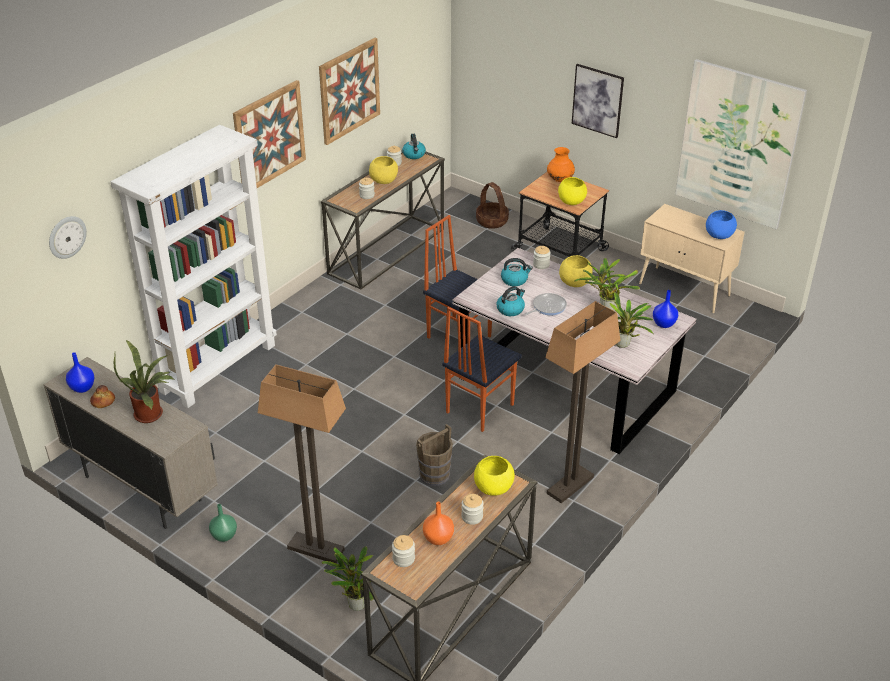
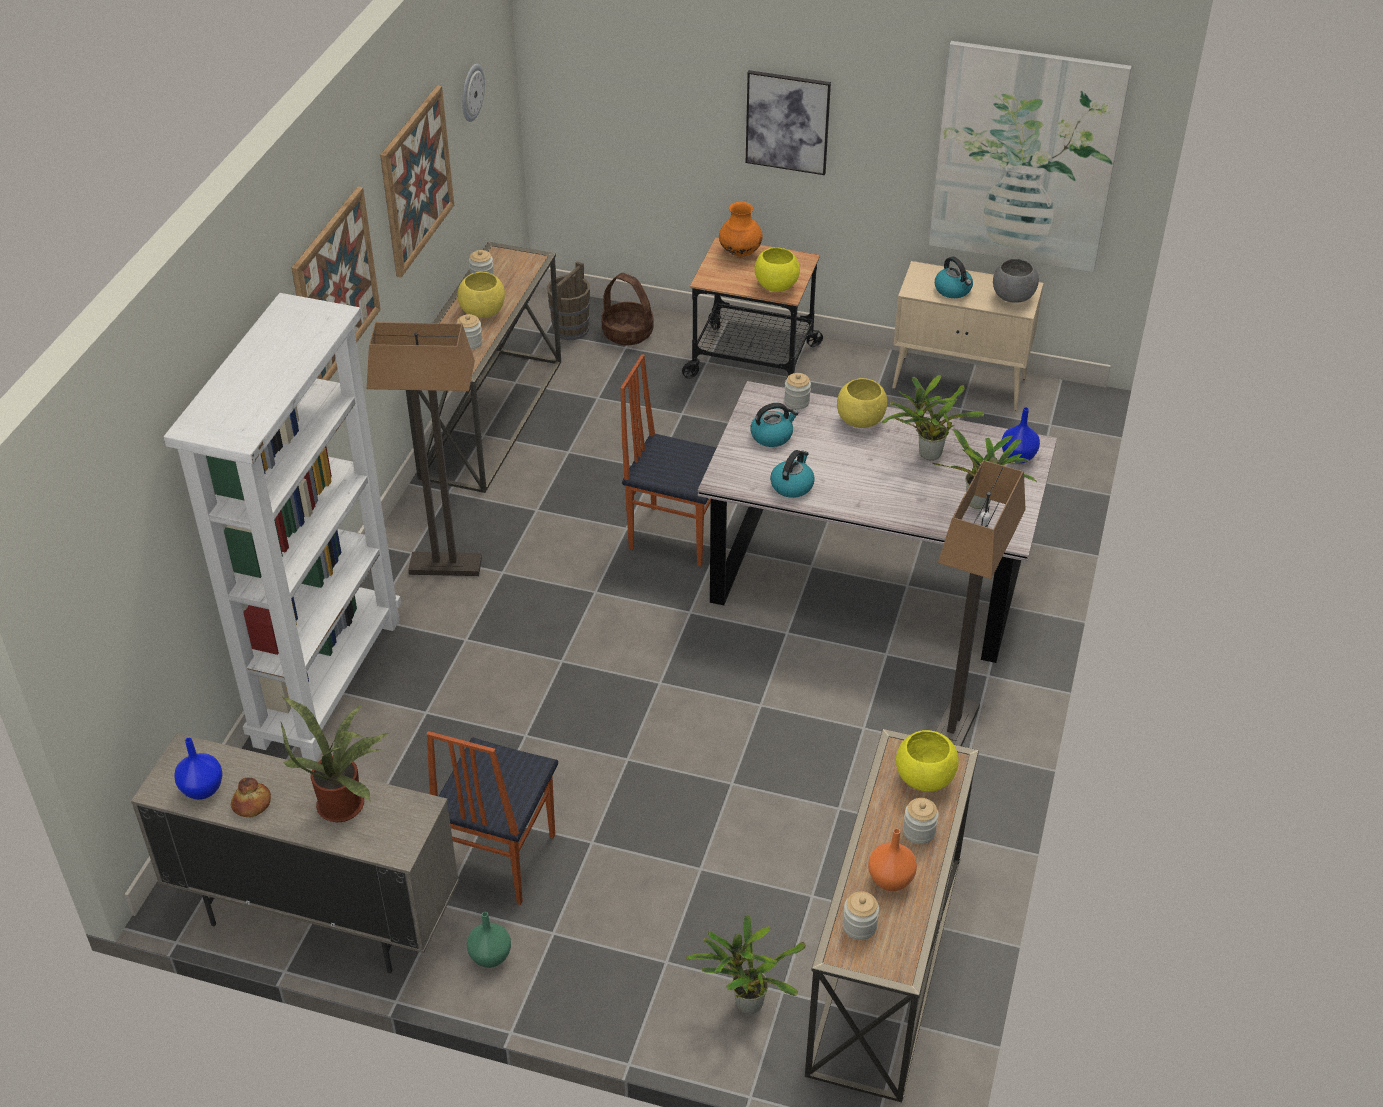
camera: 20 degrees left, 5 degrees up
(66, 237) = (119, 548): wall clock -> wall clock (471, 92)
(315, 549) = (641, 936): floor lamp -> floor lamp (445, 566)
(414, 155) = (505, 257): kettle -> kettle (953, 290)
(435, 475) = (755, 767): brown bucket -> brown bucket (571, 329)
(478, 408) = (764, 644): chair -> chair (499, 859)
(547, 307) = (843, 469): frying pan -> none
(719, 236) = (1013, 298): blue bowl -> grey bowl

